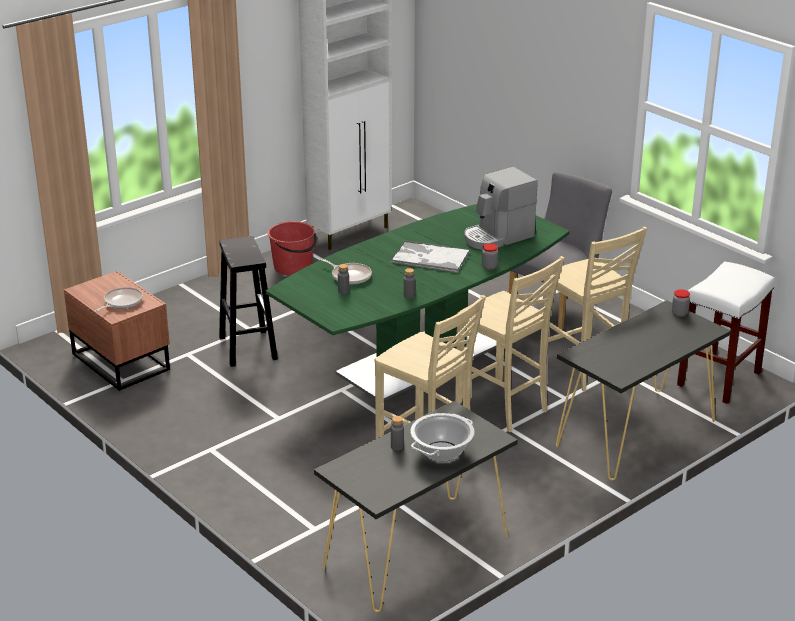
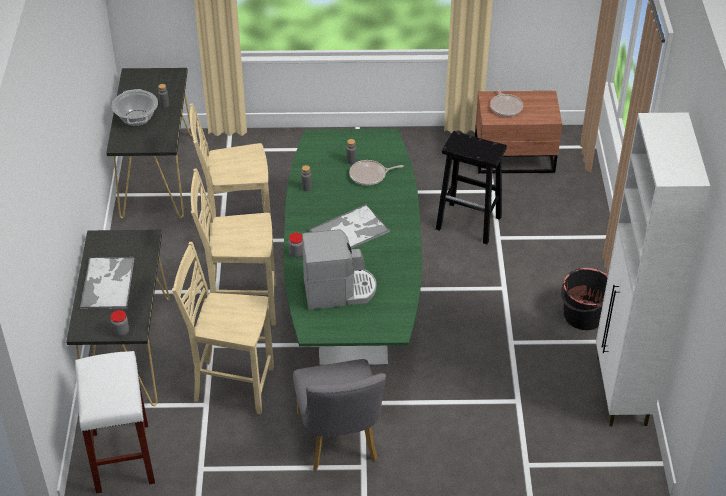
camera: 130 degrees right, 15 degrees up
(293, 267) = (583, 315): red bucket -> black bucket
(497, 237) = (339, 291): coffee machine -> coffee machine turned 75 degrees clockwise
(652, 345) = (108, 283): none -> tray

